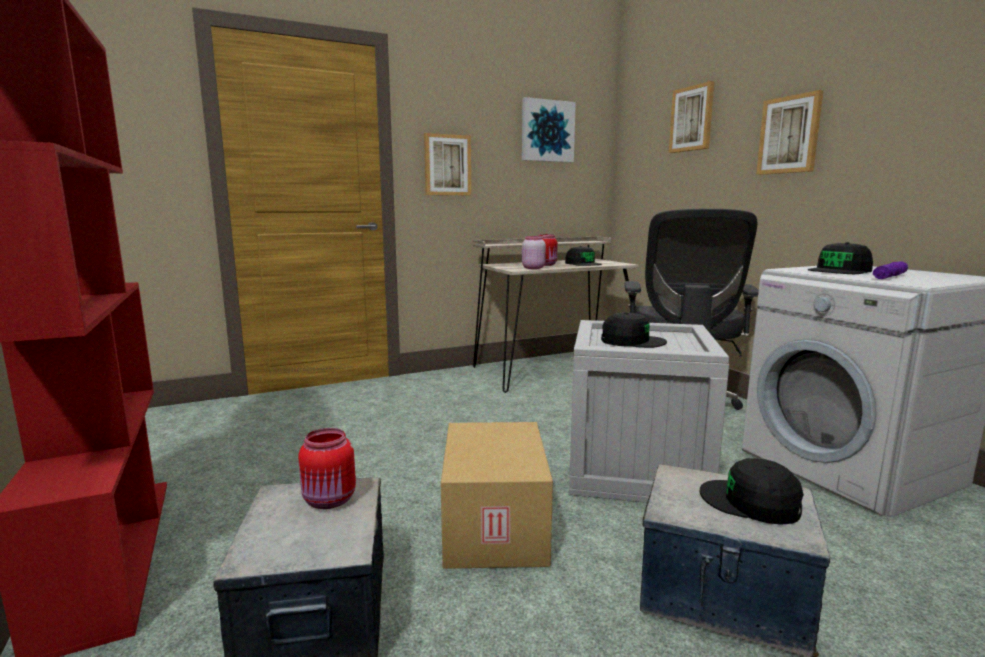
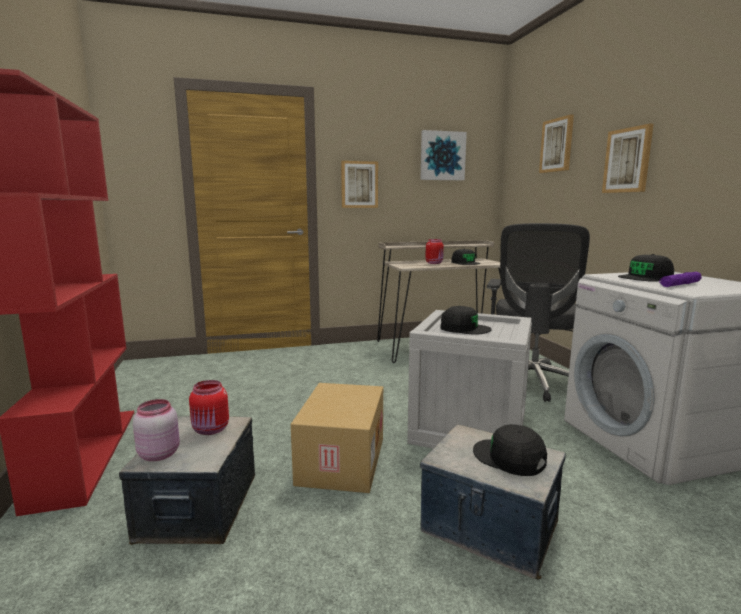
camera: 10 degrees right, 0 degrees up
(533, 268) = (420, 266): pink jar -> pink jar (159, 454)

